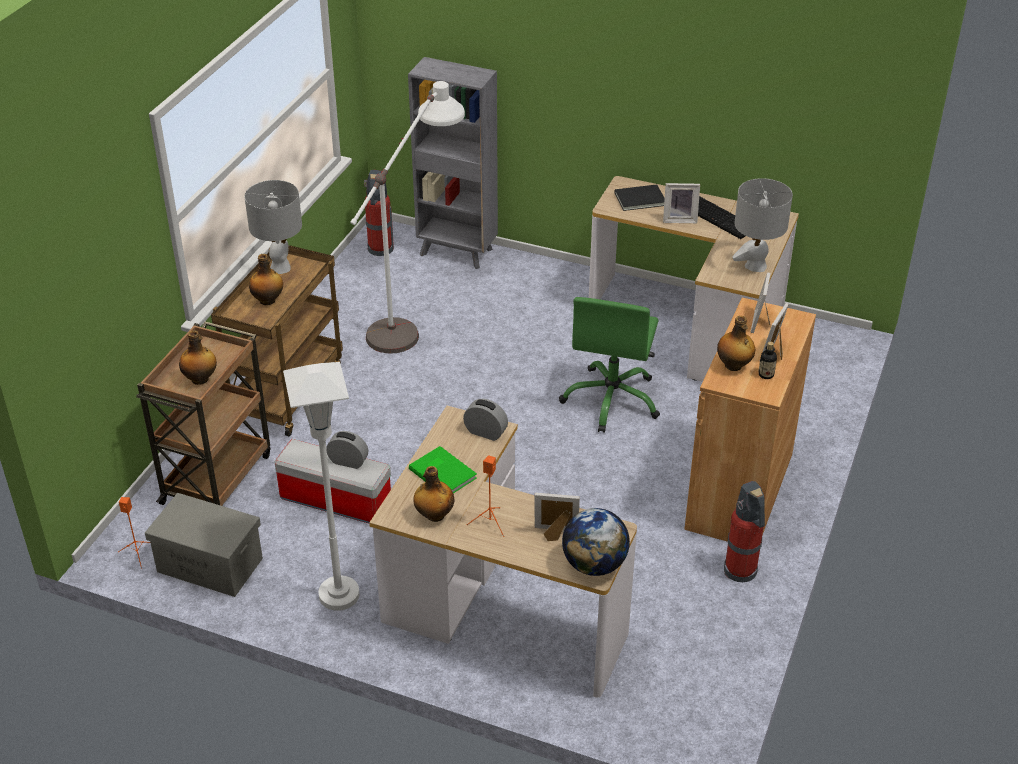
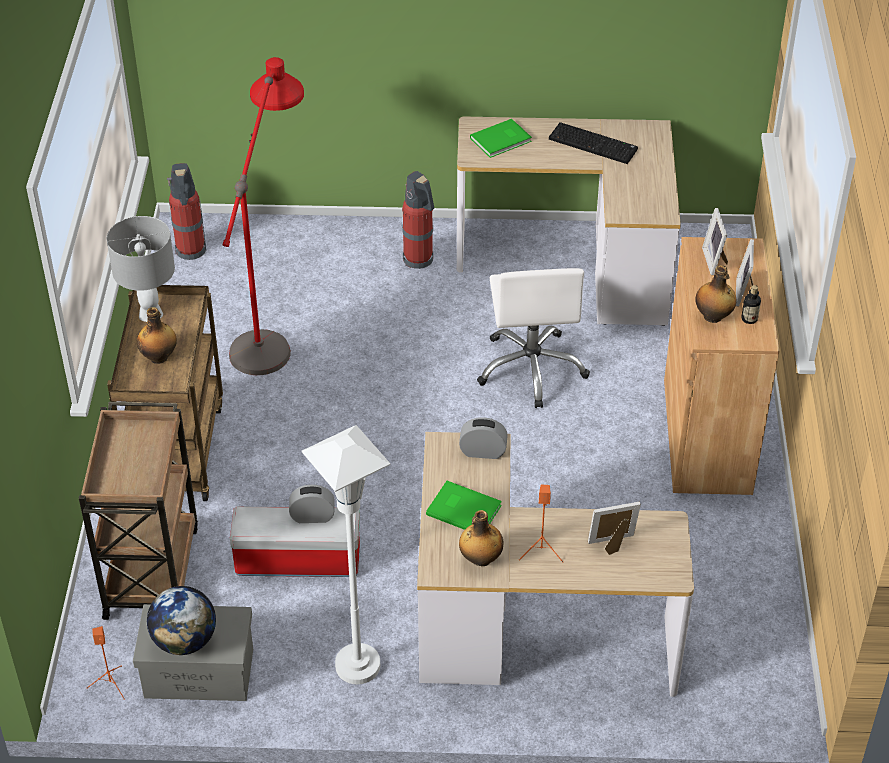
camera: 20 degrees left, 5 degrees up
(200, 379) = (142, 472): bottle -> none
(415, 317) = (273, 324): white floor lamp -> red floor lamp
(457, 252) = (280, 234): grey bookcase -> none
(594, 565) = (668, 567): globe -> globe (185, 641)
(612, 400) = (532, 368): green office chair -> white office chair
(641, 200) = (502, 140): black book -> green book
(679, 219) = (553, 154): picture frame -> none
(741, 571) = (748, 522): fire extinguisher -> fire extinguisher (419, 259)
(755, 266) = (657, 192): grey table lamp -> none

